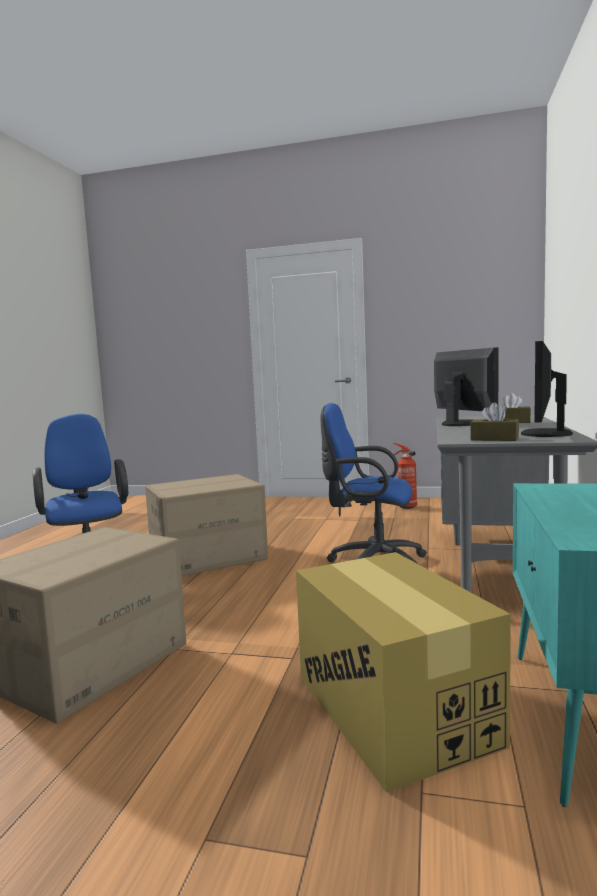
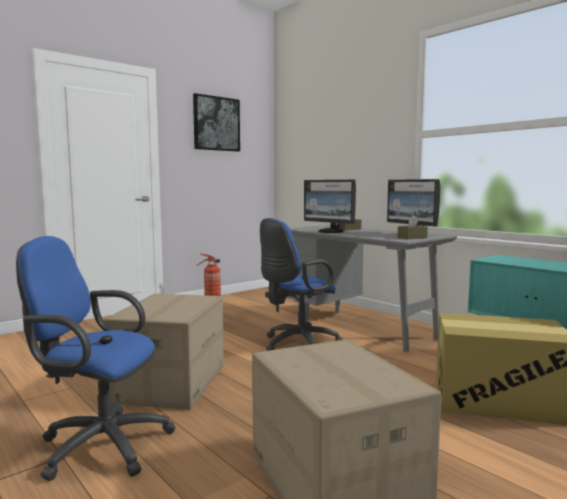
camera: 55 degrees left, 0 degrees up
(442, 284) = (216, 123): none -> picture
(461, 424) = (330, 231): monitor -> monitor turned 150 degrees counterclockwise

